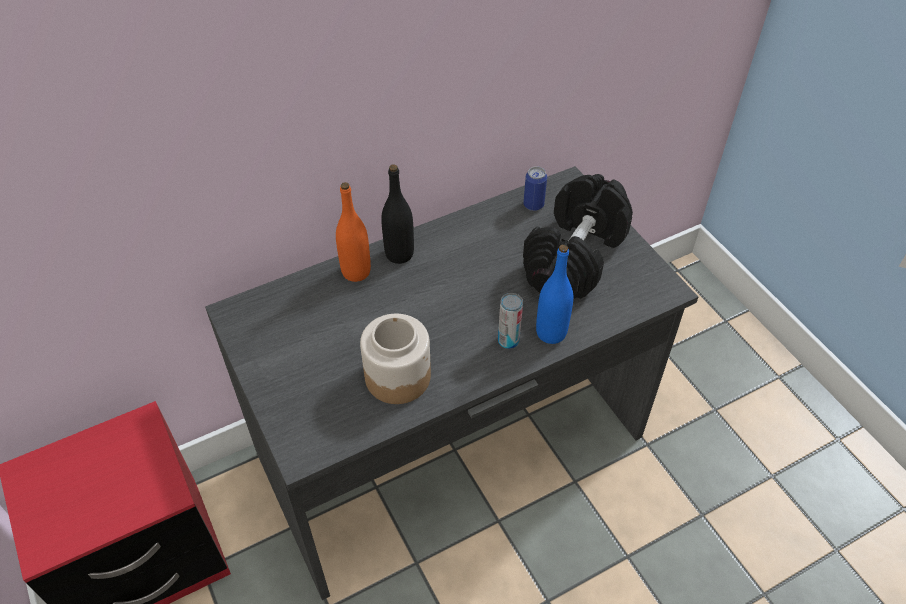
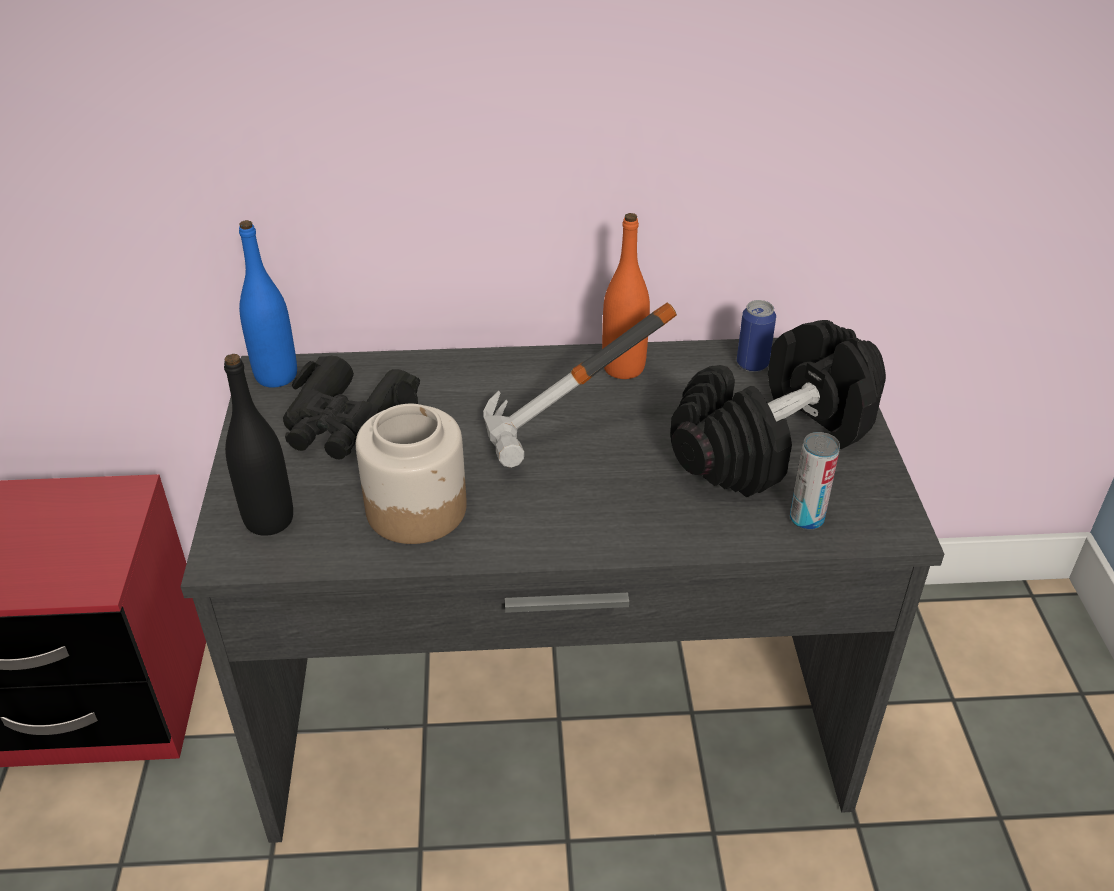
camera: 25 degrees right, 10 degrees down
(313, 333) = (347, 423): none -> black binoculars
(356, 272) = (451, 372): orange bottle -> orange bottle (623, 368)
(399, 254) = (523, 369): black bottle -> black bottle (269, 520)
(461, 295) = (573, 440): none -> hammer
(508, 341) = (601, 516): can -> can (806, 519)
(551, 332) = (672, 526): blue bottle -> blue bottle (276, 376)

